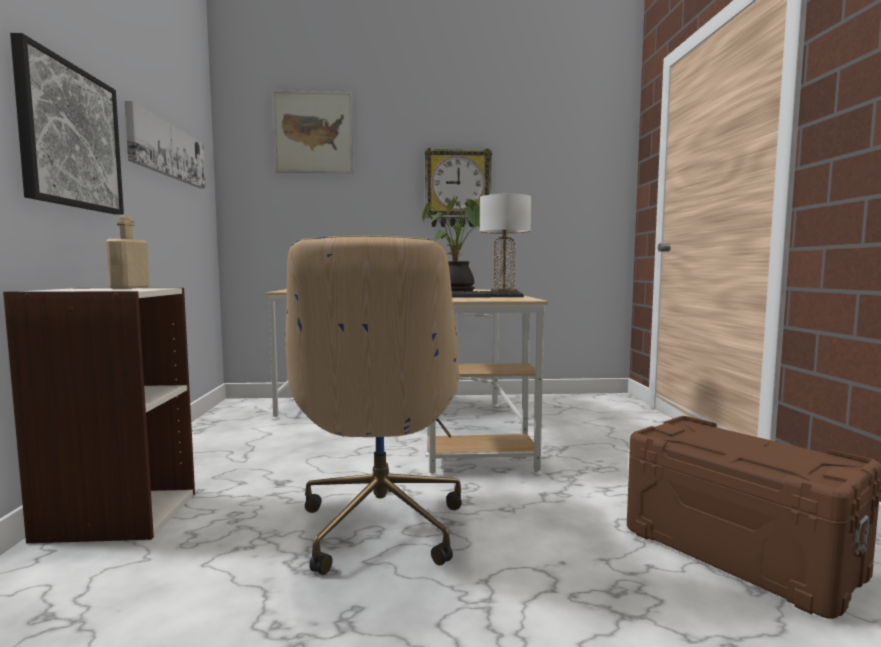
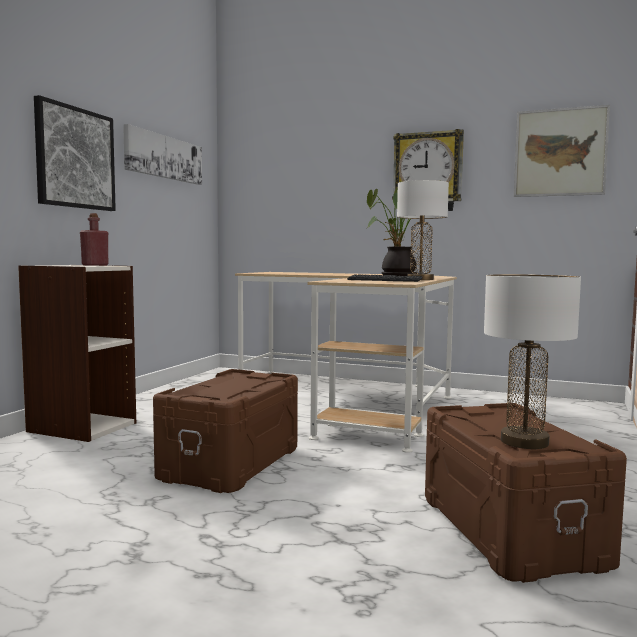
camera: 25 degrees right, 0 degrees up
(130, 288) = (95, 265): beige bottle -> red bottle
(313, 132) = (295, 127): picture -> picture (560, 152)
(380, 531) = (229, 463): blue office chair -> brown storage box
(781, 462) = (524, 441): none -> table lamp

